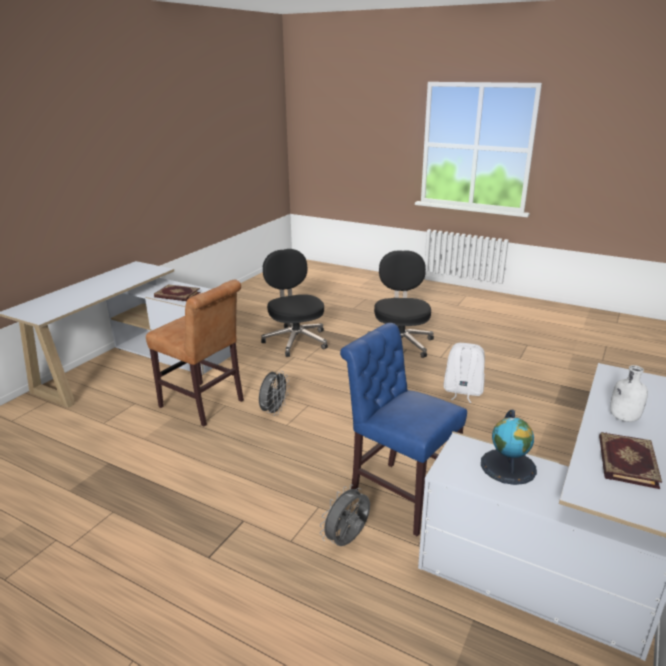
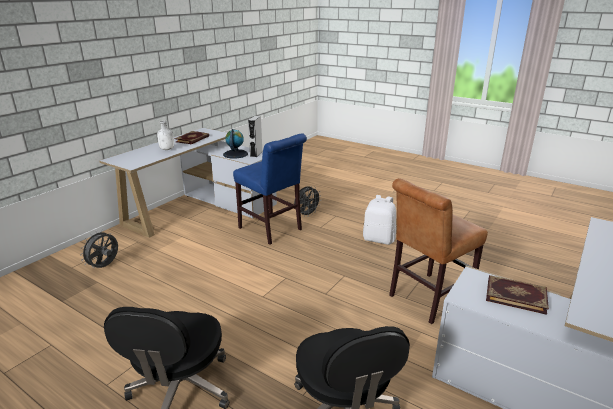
camera: 175 degrees left, 0 degrees up
(205, 405) = (427, 299): brown chair -> brown chair turned 75 degrees counterclockwise
(273, 411) = (357, 289): grey fan -> grey fan (104, 266)
(462, 391) = (168, 299): white backpack -> white backpack (379, 239)
(464, 471) = (256, 154): none -> grey speaker

